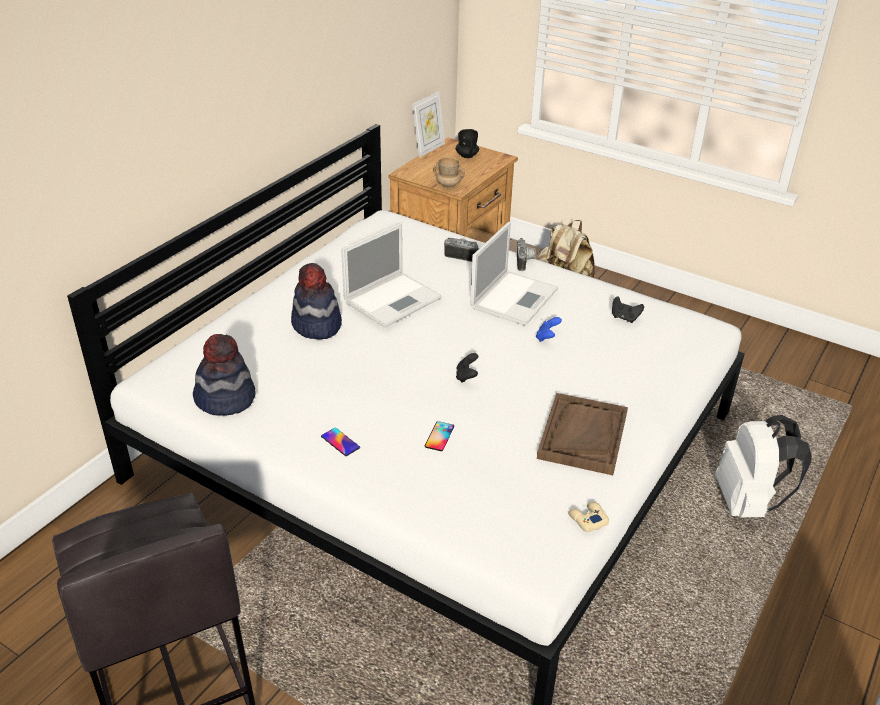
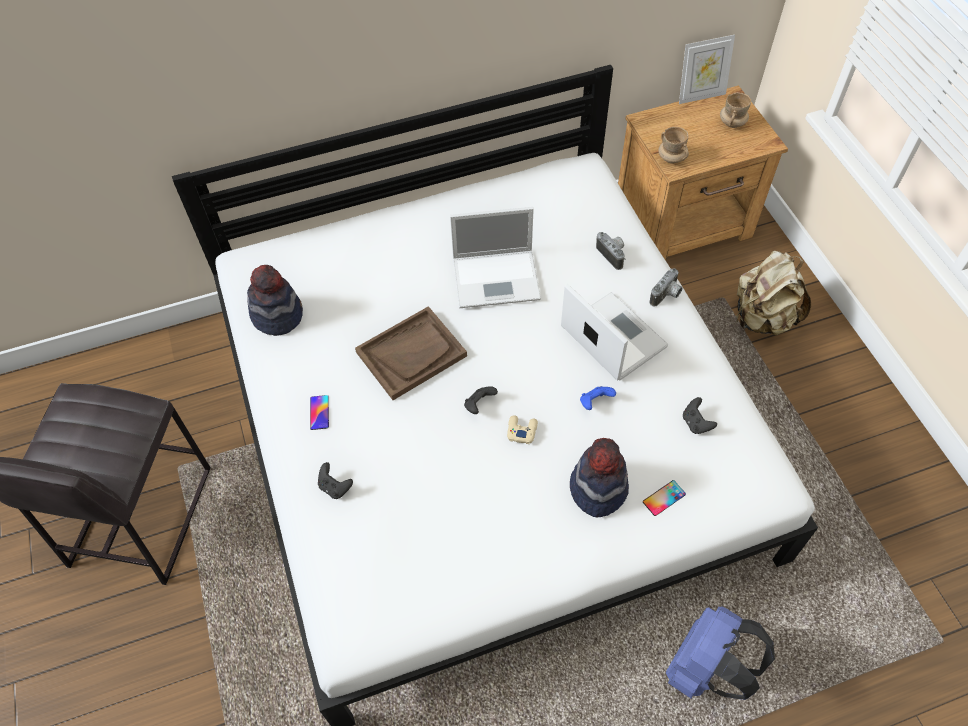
camera: 40 degrees right, 20 degrees up
(316, 325) = (410, 273): hat -> hat (597, 488)
(411, 481) = (335, 487): none -> black game controller
(439, 436) = (397, 456): phone -> phone (664, 498)
(466, 156) = (732, 123): black mug -> beige mug
(514, 297) = (611, 336): laptop -> laptop turned 105 degrees counterclockwise
(582, 435) = (514, 534): brown tray -> brown tray (411, 354)
(587, 519) = (431, 622): beige game controller -> beige game controller (521, 430)
(747, 502) = (705, 669): white backpack -> blue backpack

